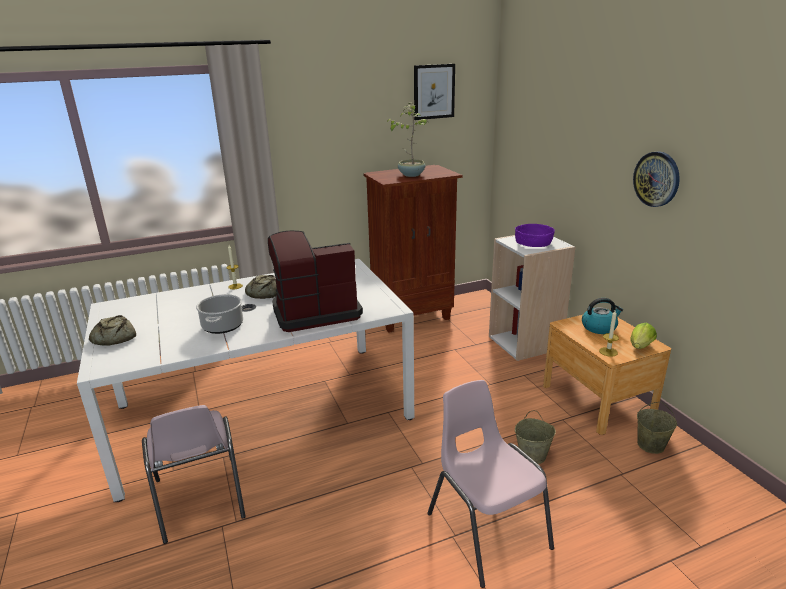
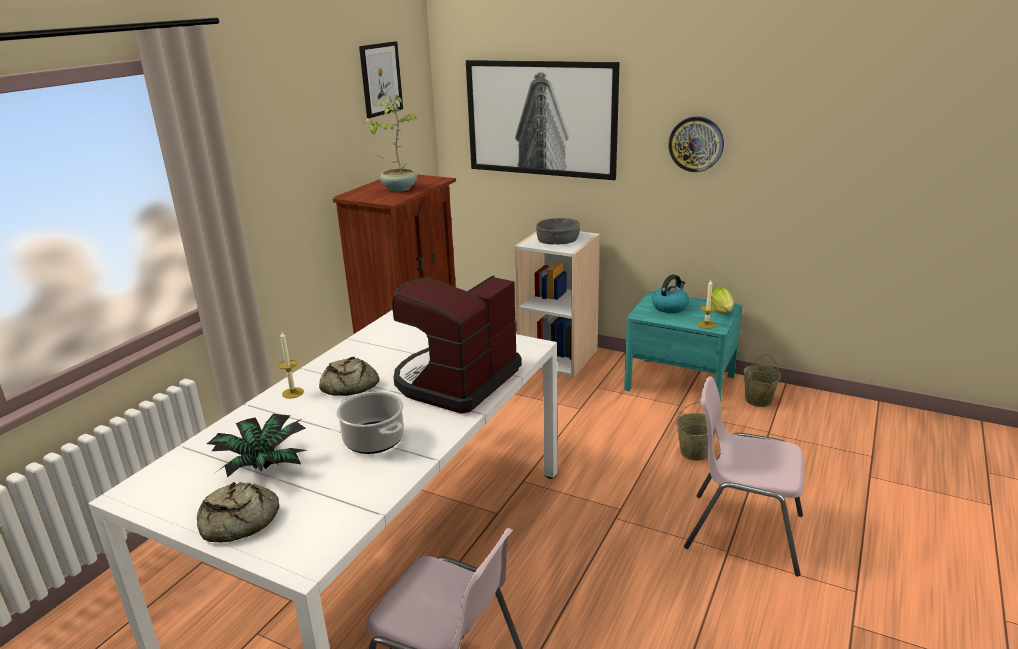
camera: 40 degrees left, 0 degrees up
(164, 316) = (262, 465): none -> potted plant
(534, 242) = (558, 239): purple bowl -> grey bowl
(552, 137) = (541, 118): none -> picture
(597, 400) = (679, 382): brown nightstand -> turquoise nightstand

